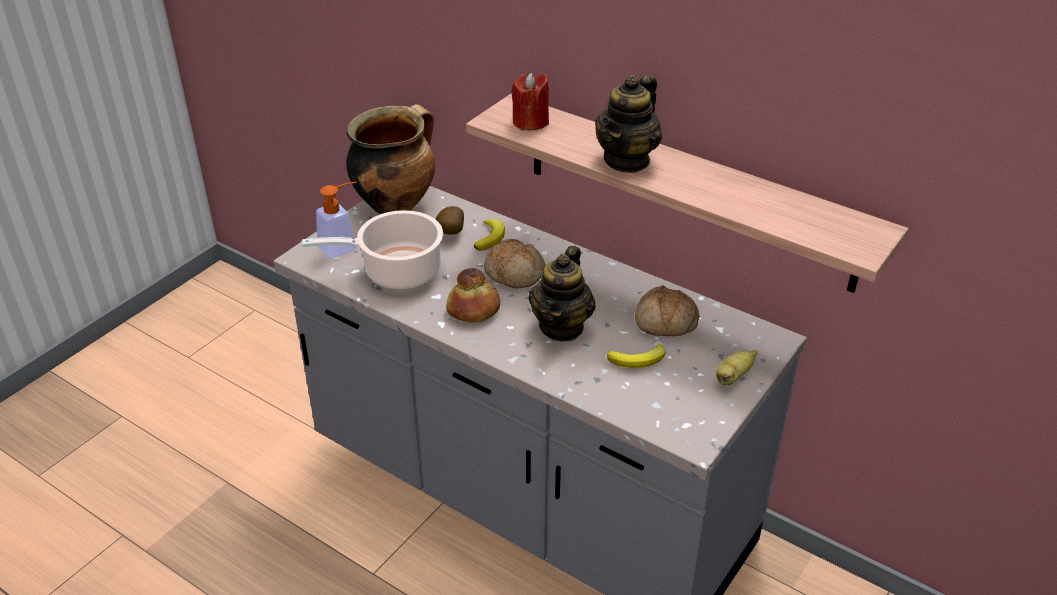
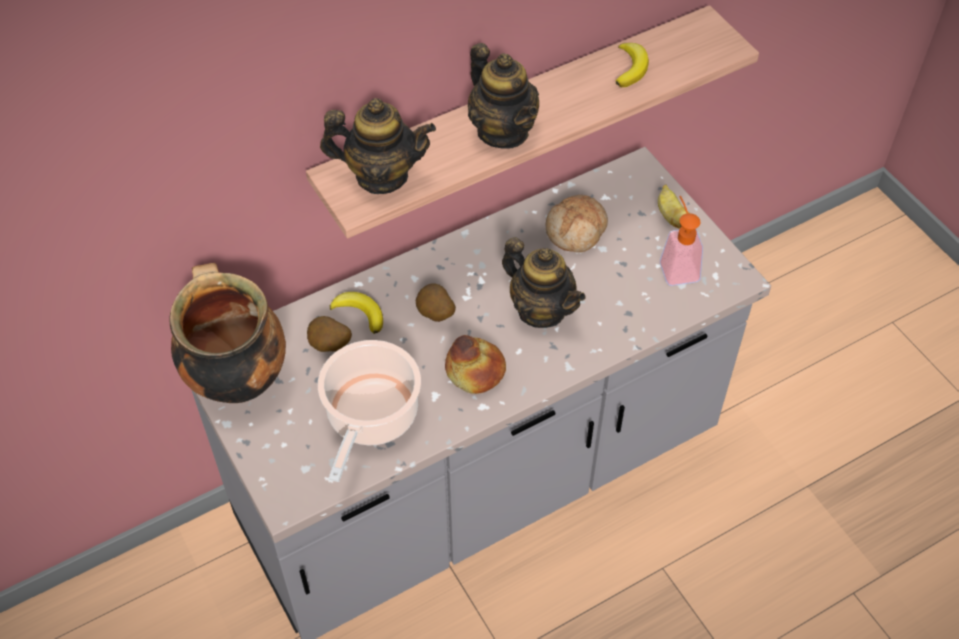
camera: 65 degrees left, 15 degrees up
(343, 246) = (289, 455): soap dispenser -> soap dispenser (677, 266)
(515, 273) = (435, 315): bread -> potato
(530, 122) = (381, 176): red candle -> teapot
(638, 360) = (618, 272): banana -> banana (631, 67)

